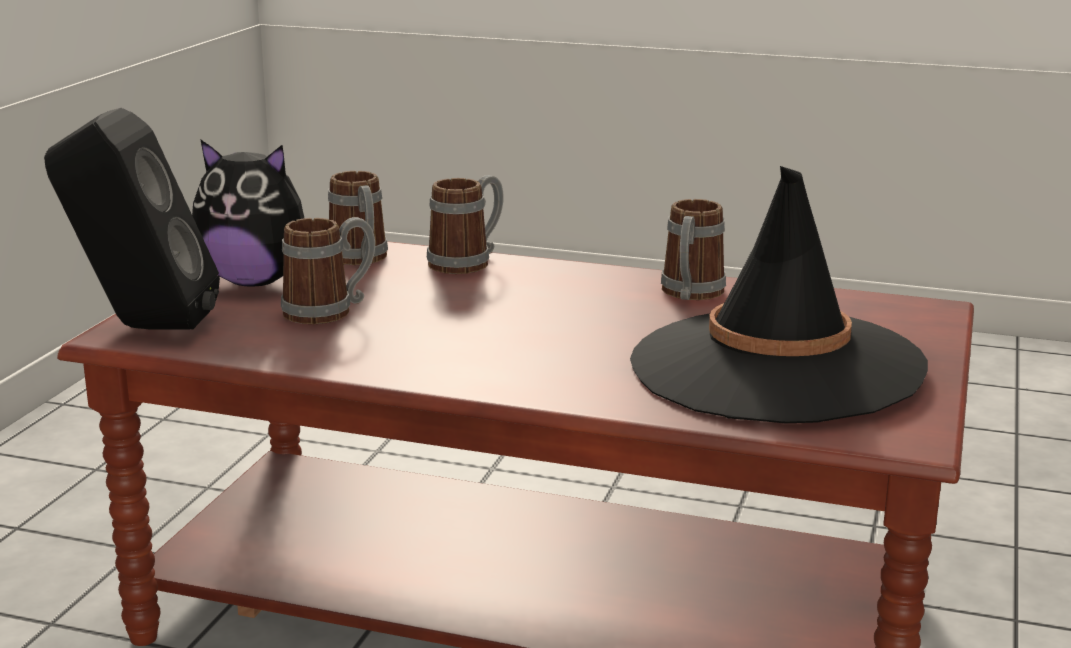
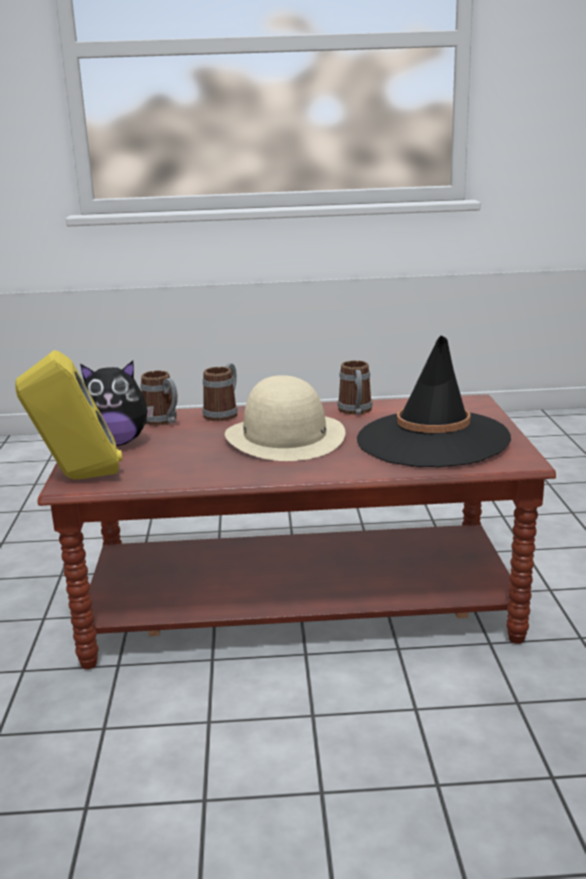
camera: 20 degrees left, 0 degrees up
(141, 327) = (77, 478): black speaker -> yellow speaker
(330, 311) = (177, 451): mug -> none
(524, 317) = (285, 437): none -> beige hat

